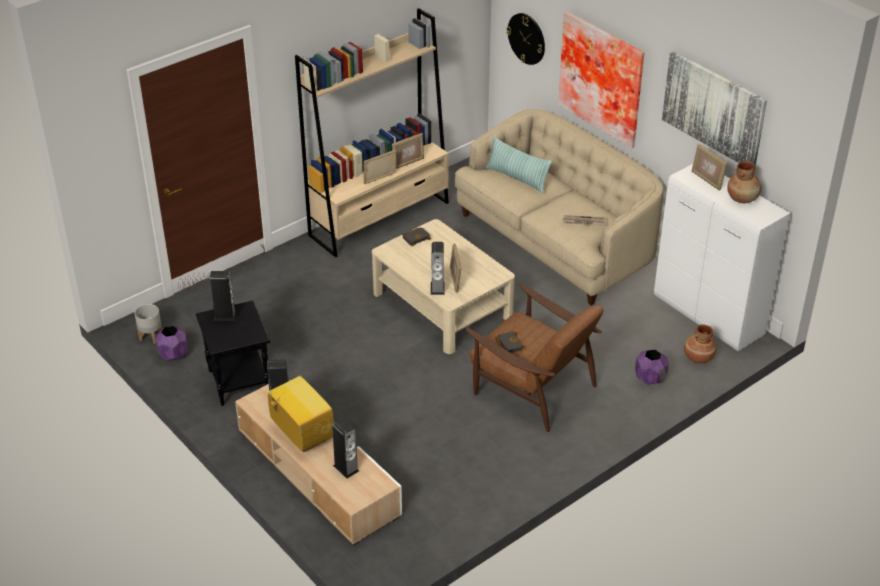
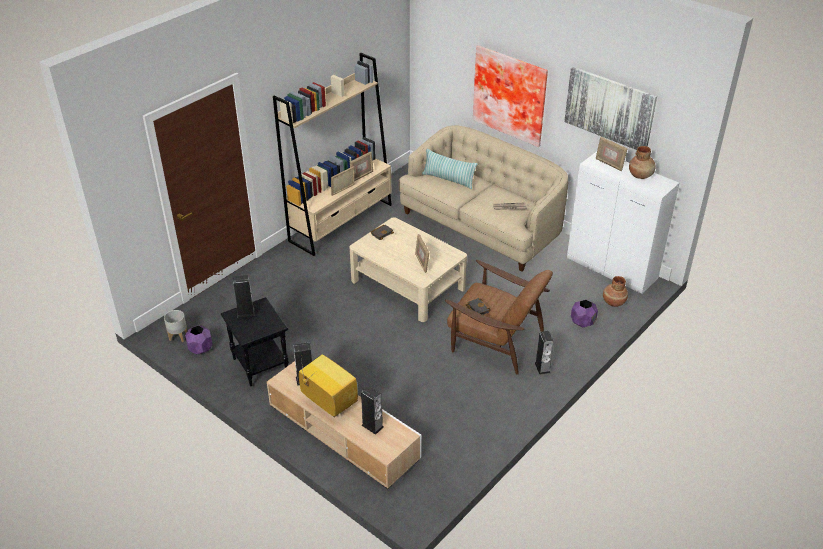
camera: 10 degrees left, 0 degrees up
(437, 288) = (409, 270): speaker -> speaker (542, 367)
(526, 38) = (442, 71): wall clock -> none

